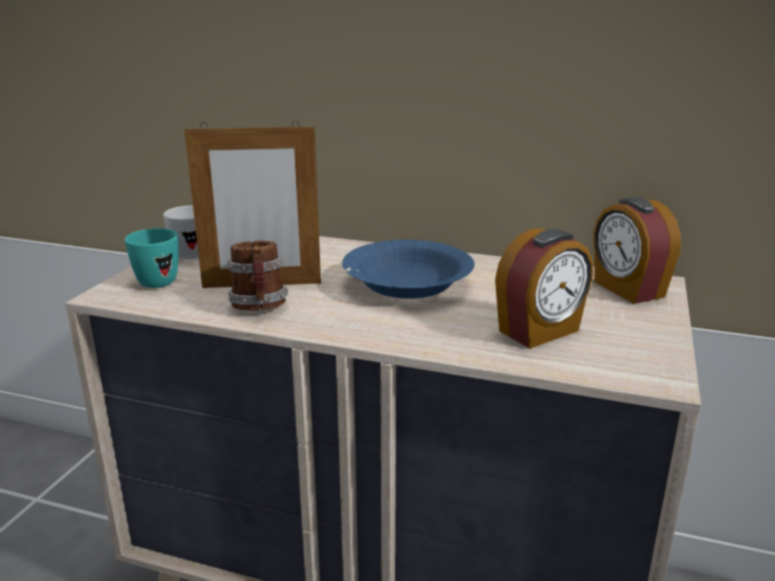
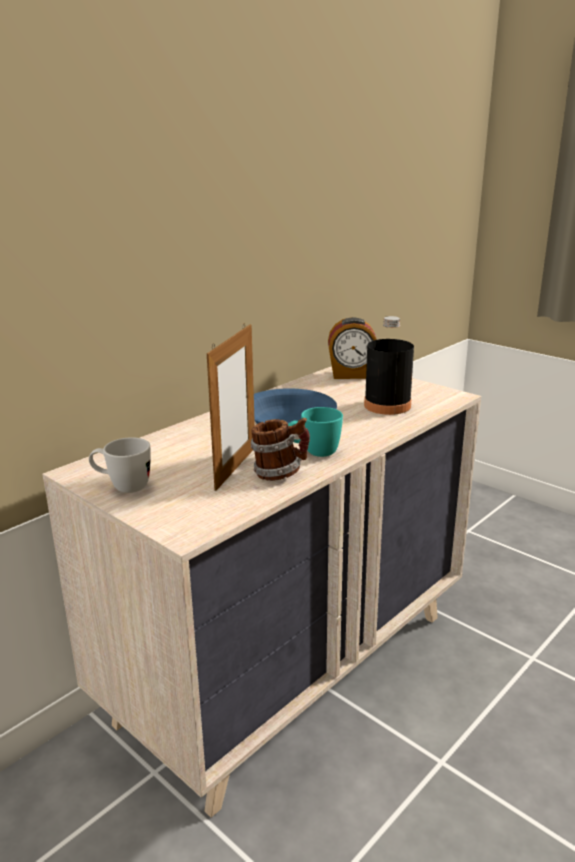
camera: 65 degrees left, 0 degrees up
(153, 280) = (175, 509): turquoise mug -> turquoise mug (313, 453)
(540, 332) = (387, 405): alarm clock -> black bottle

